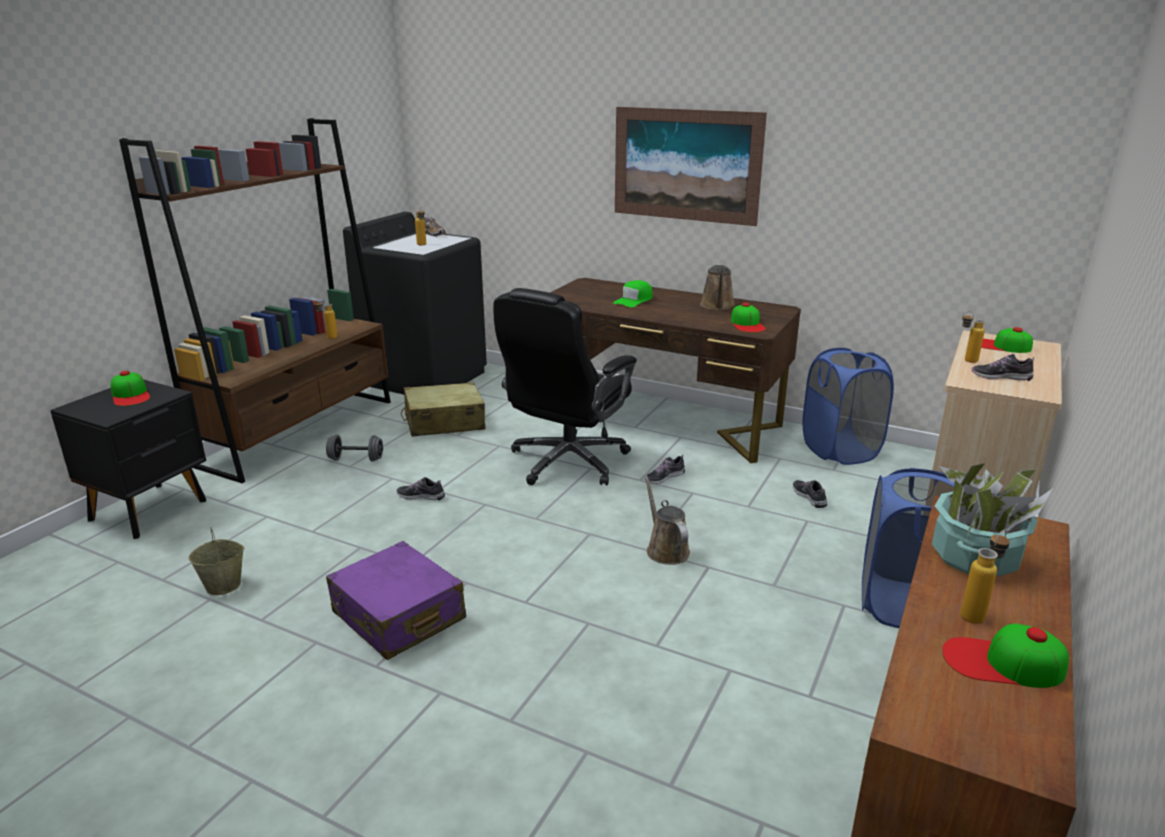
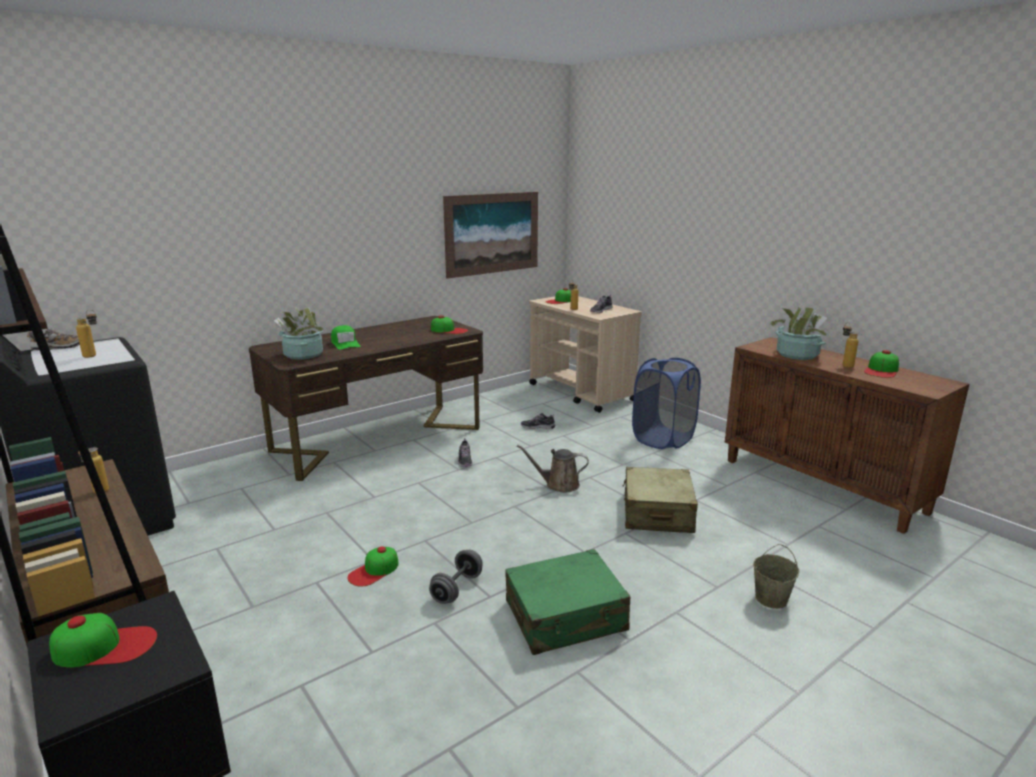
camera: 65 degrees left, 5 degrees down
(224, 585) = (429, 734): beige bucket -> beige bucket (771, 598)
(356, 459) = (242, 599): grey dumbbell -> grey dumbbell (457, 588)
(398, 616) = (566, 616): purple suitcase -> green suitcase
(421, 496) = (374, 571): shoe -> cap
(444, 422) = (235, 531): beige suitcase -> beige suitcase (657, 513)
(567, 462) = (397, 489): black office chair -> none
(581, 297) = (303, 354): none -> potted plant
(686, 165) = (333, 223): picture -> picture (492, 233)
(717, 306) = (400, 329): brown watering can -> none
(840, 450) = (492, 402): blue laundry basket -> none

